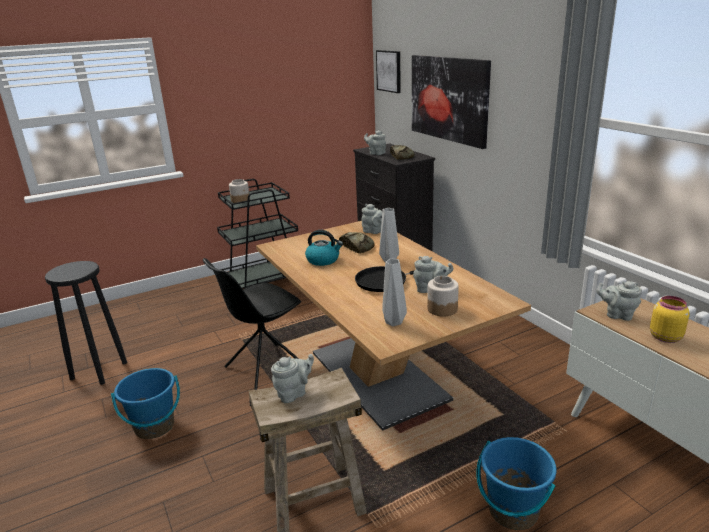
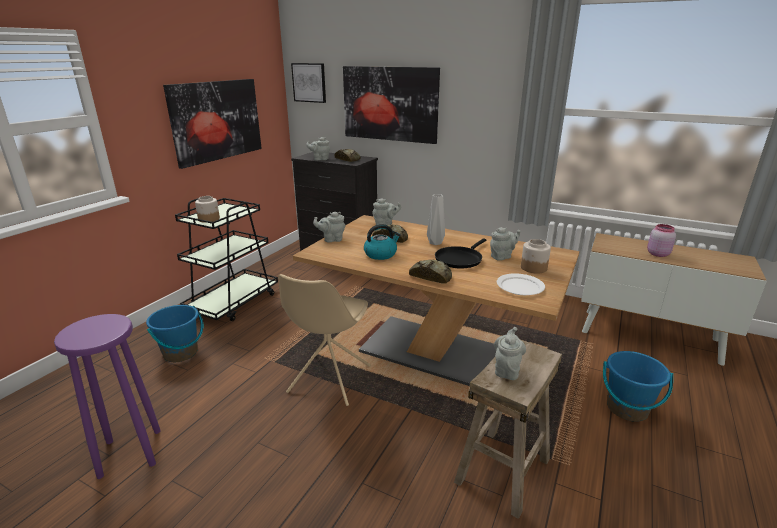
camera: 35 degrees left, 0 degrees up
(99, 370) = (130, 452): black stool -> purple stool
(154, 426) = (276, 480): blue bucket -> blue bucket (181, 353)
(264, 369) = (329, 380): black chair -> beige chair
(282, 109) = (216, 120): none -> picture
(332, 291) = (431, 276): none -> bread
(394, 323) = (520, 286): grey vase -> white plate
(617, 315) = (615, 247): grey teapot -> grey teapot (331, 239)
(664, 337) = (657, 254): yellow jar -> pink jar

